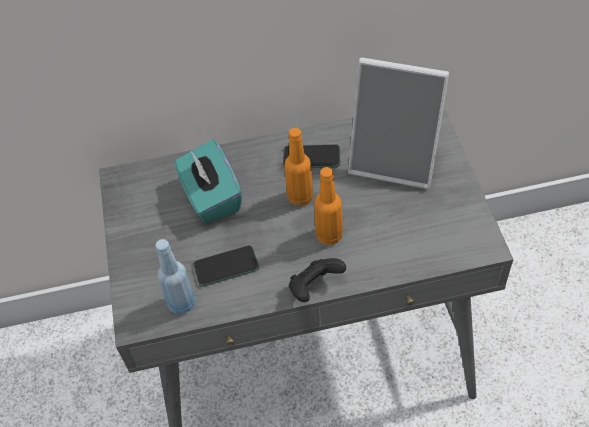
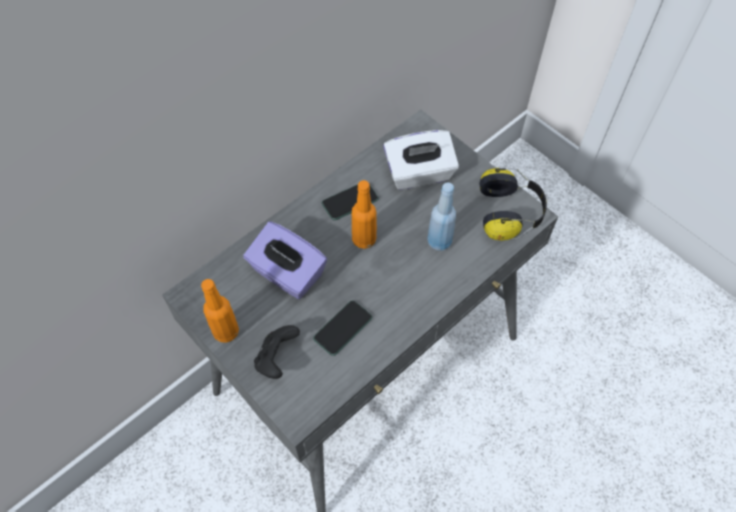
camera: 35 degrees left, 5 degrees up
(182, 303) = (327, 378): blue bottle -> blue bottle (439, 241)
(211, 197) = (287, 274): turquoise tissue box -> purple tissue box
(314, 287) = (427, 310): black game controller -> black game controller (277, 359)
(329, 235) = (409, 261): orange bottle -> orange bottle (226, 332)
(395, 159) = (419, 174): picture frame -> white tissue box
(462, 234) = (510, 213): none -> headphones

